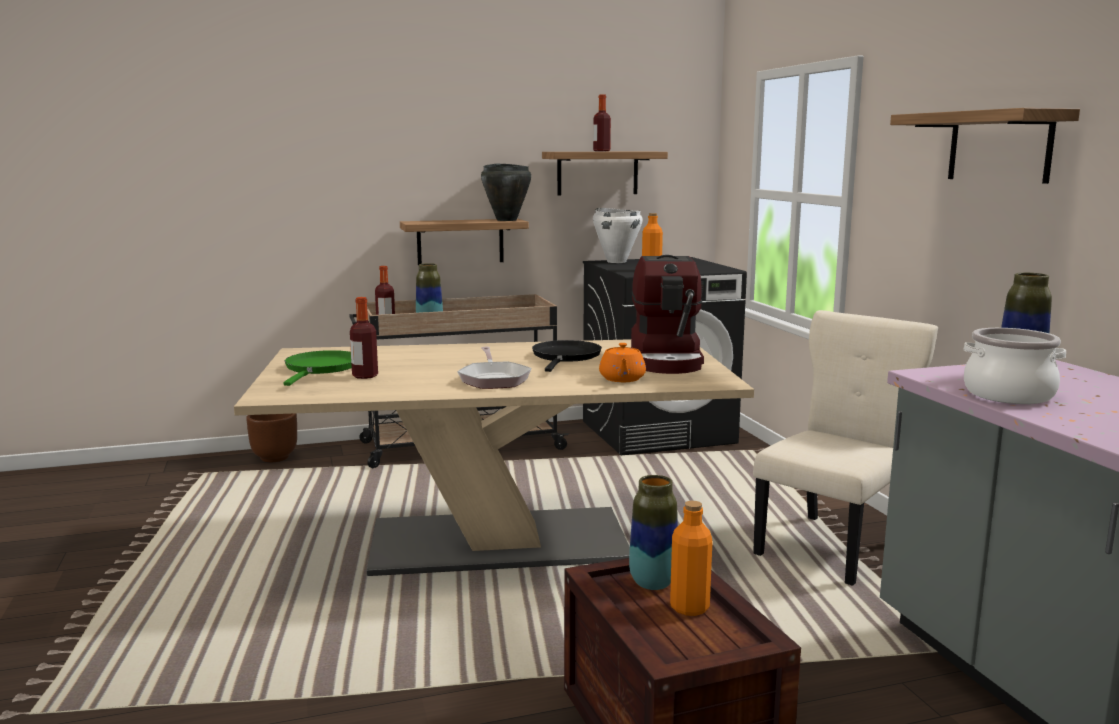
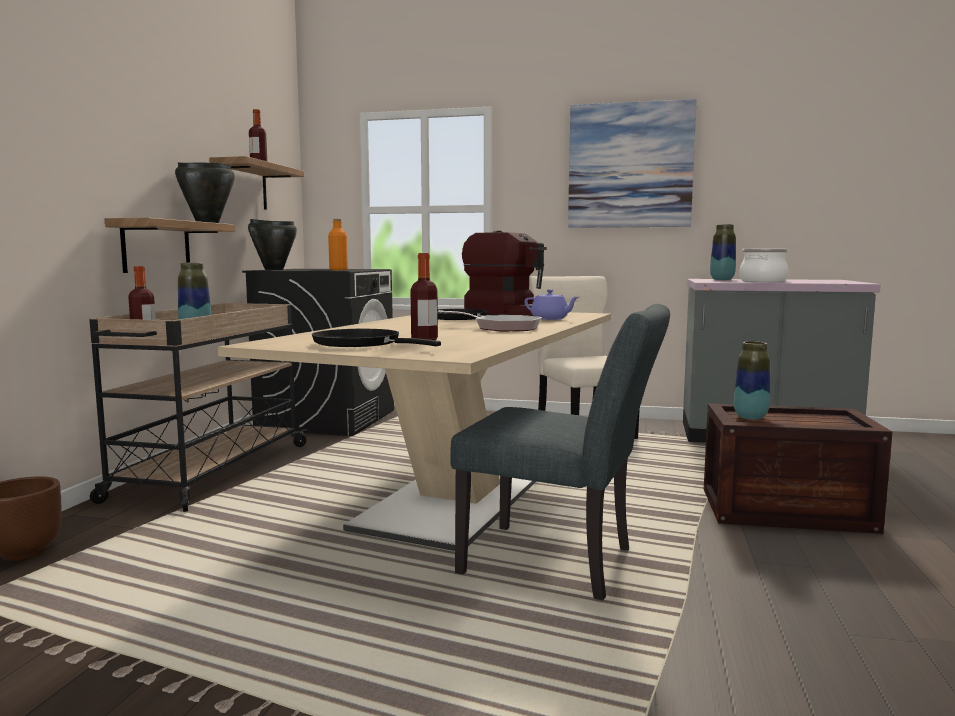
camera: 60 degrees left, 5 degrees down
(321, 368) = (362, 344): green frying pan -> black frying pan
(377, 622) = (561, 563): none -> grey chair
(616, 261) = (273, 269): white cooking pot -> black cooking pot
(622, 379) = (550, 319): orange teapot -> purple teapot
(689, 607) = (789, 417): orange bottle -> none
(999, 147) = (630, 166): shelf -> picture

